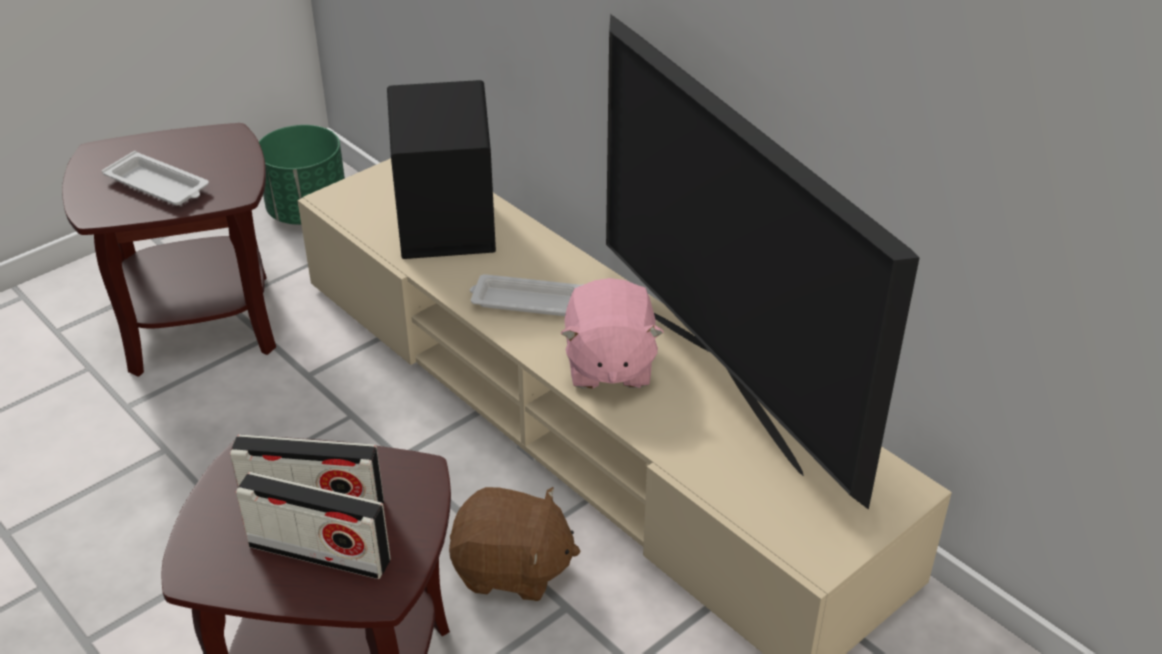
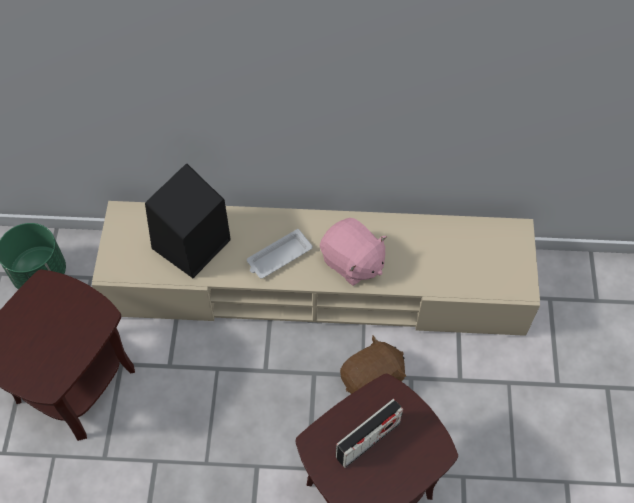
camera: 45 degrees left, 20 degrees up
(159, 186) = (56, 344): white tray -> none
(319, 553) = (398, 457): radio -> none
(723, 385) = (406, 235): television -> none

